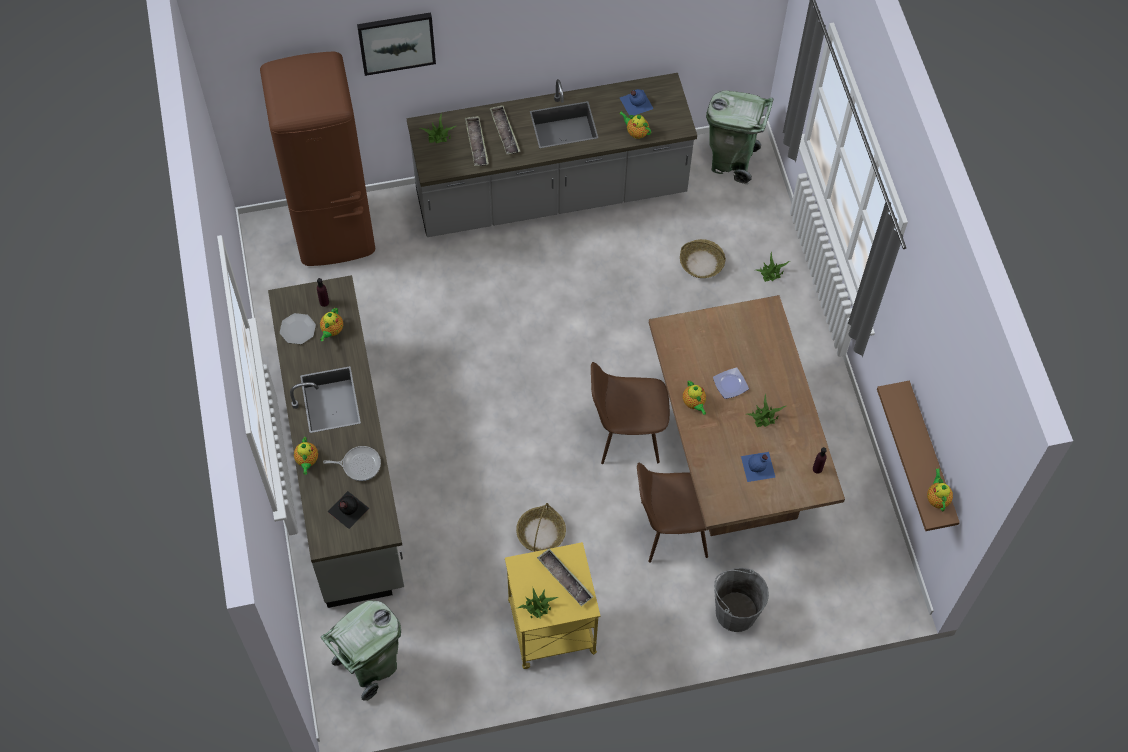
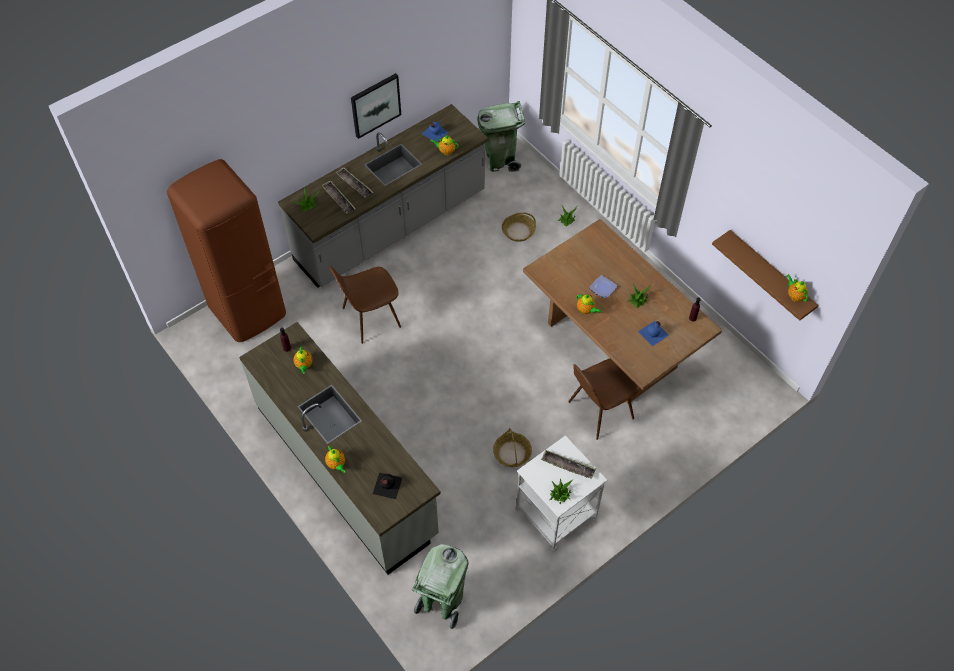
camera: 25 degrees left, 5 degrees down
(298, 329) = (277, 375): plate -> none
(359, 464) = (377, 450): frying pan -> none
(396, 42) = (261, 137): picture -> picture (375, 105)
(550, 627) = (555, 514): yellow cart -> white cart
(626, 434) = (532, 361): brown chair -> brown chair (369, 318)
(735, 612) = (673, 446): grey bucket -> none

